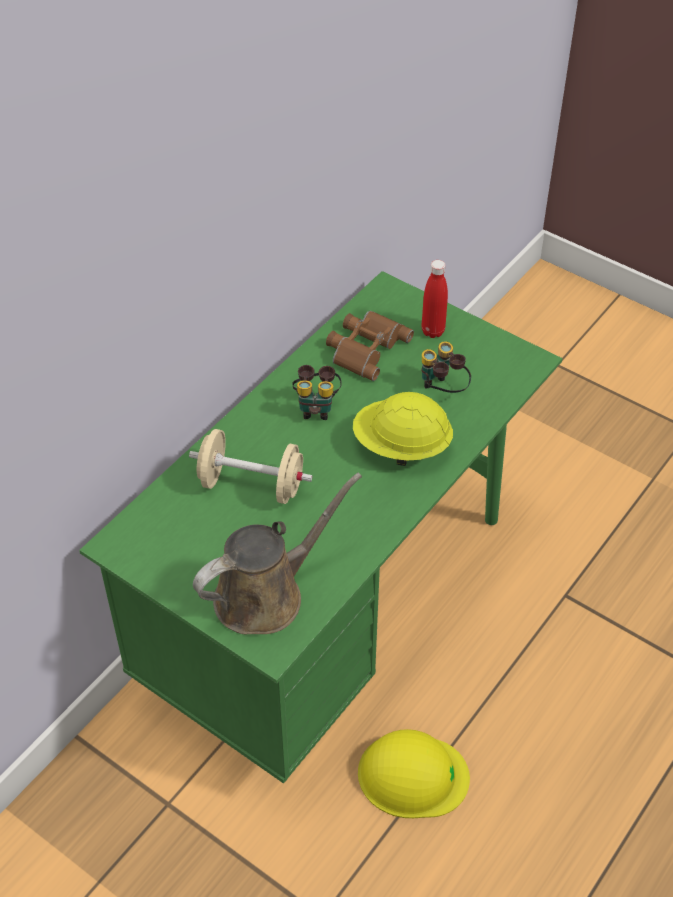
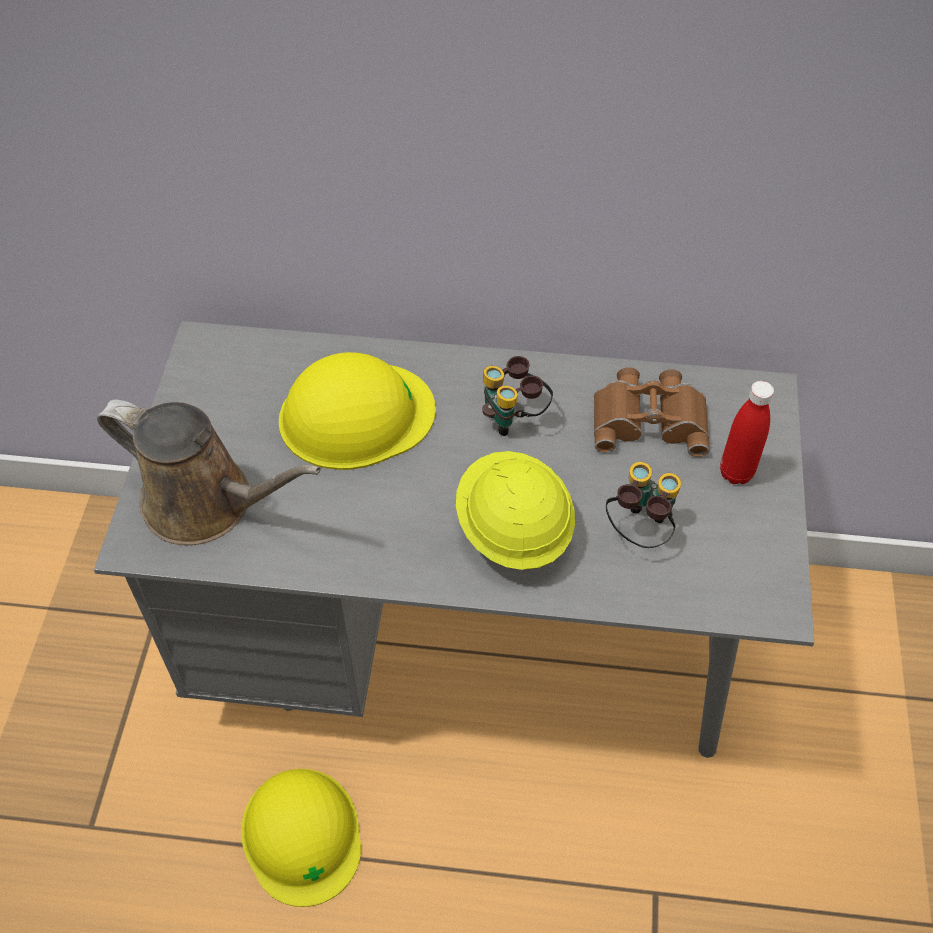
camera: 60 degrees right, 5 degrees up
(251, 485) = (355, 415): beige dumbbell -> yellow hard hat
(335, 610) = (467, 648): green desk -> grey desk

